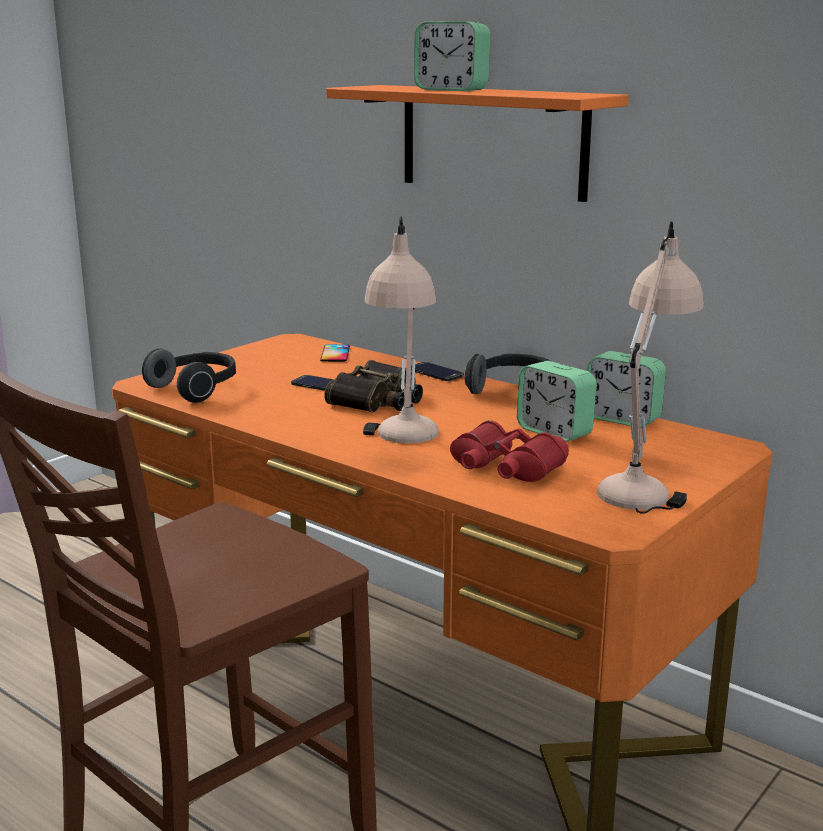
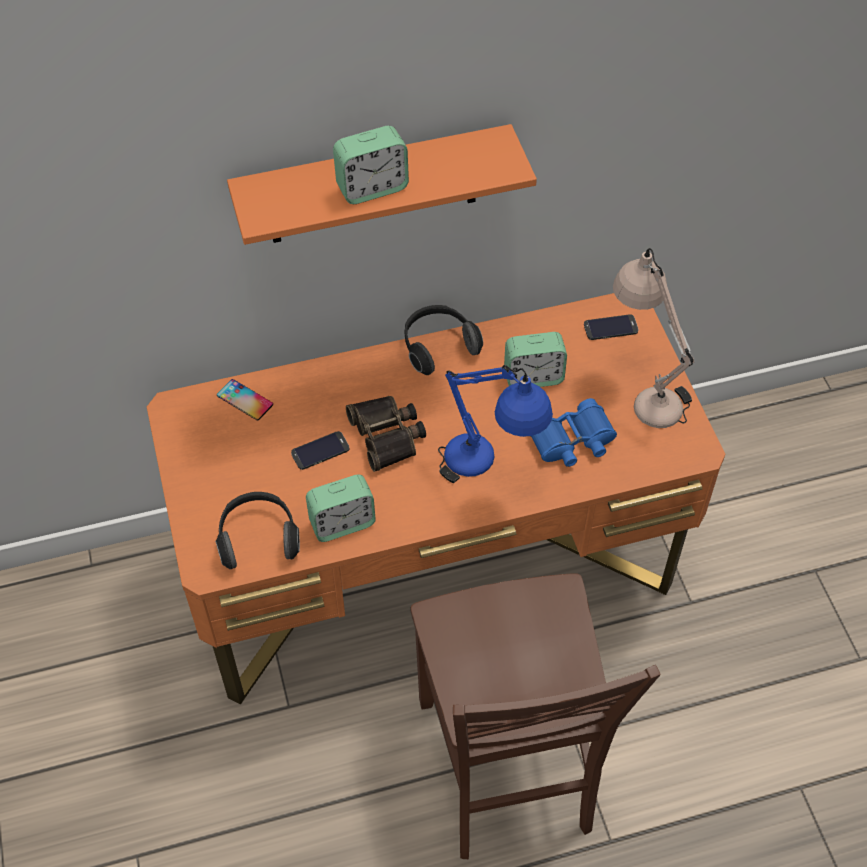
camera: 55 degrees left, 35 degrees up
(402, 444) = (489, 471): beige table lamp -> blue table lamp
(435, 372) = (353, 364): phone -> phone (611, 328)
(506, 467) = (572, 441): red binoculars -> blue binoculars
(622, 419) = (540, 326): alarm clock -> alarm clock (342, 523)

